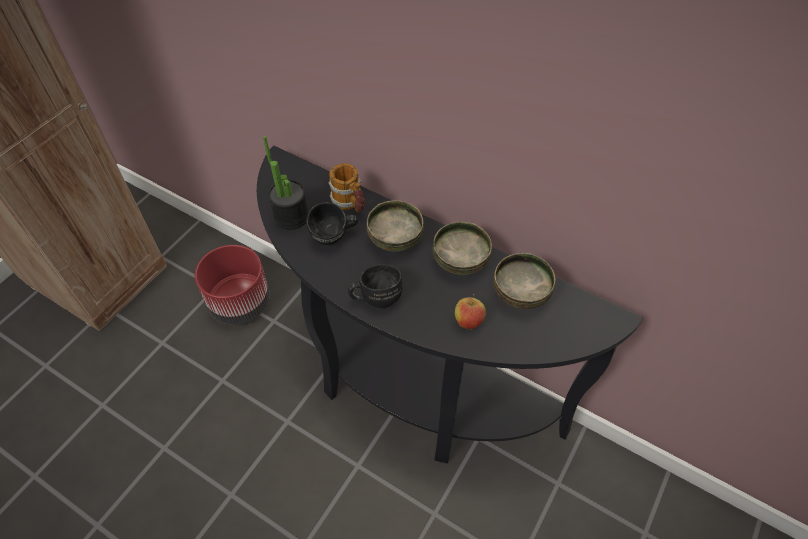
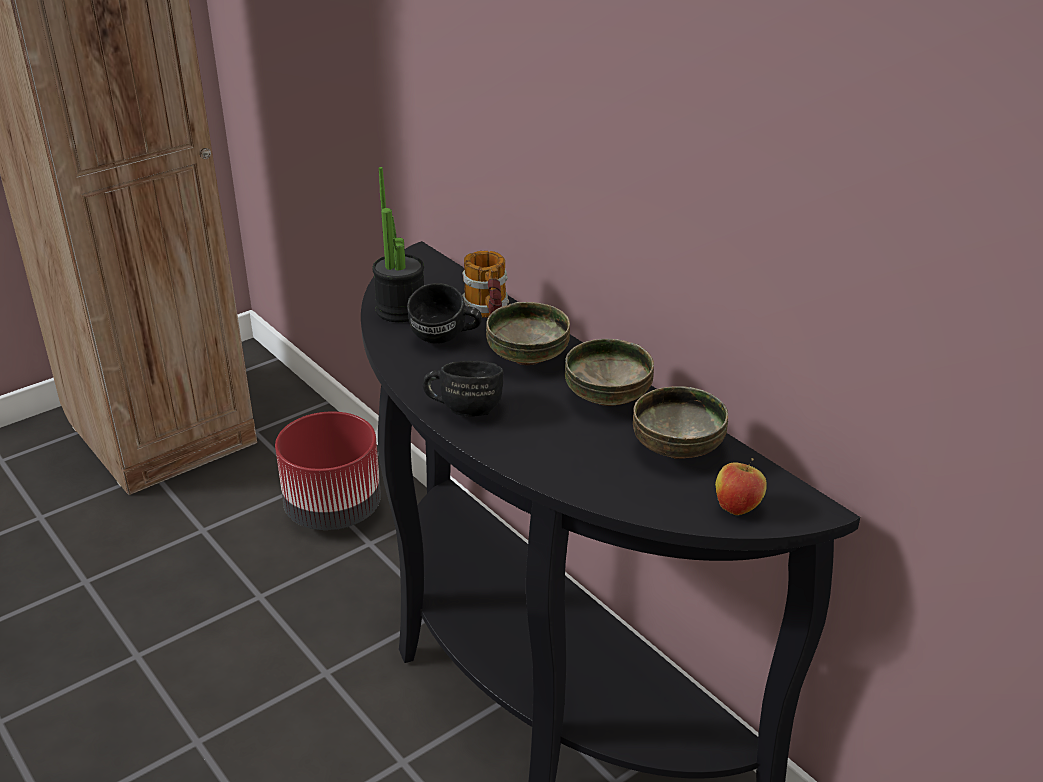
camera: 20 degrees right, 20 degrees down
(468, 321) = (580, 461): apple -> apple (737, 508)

